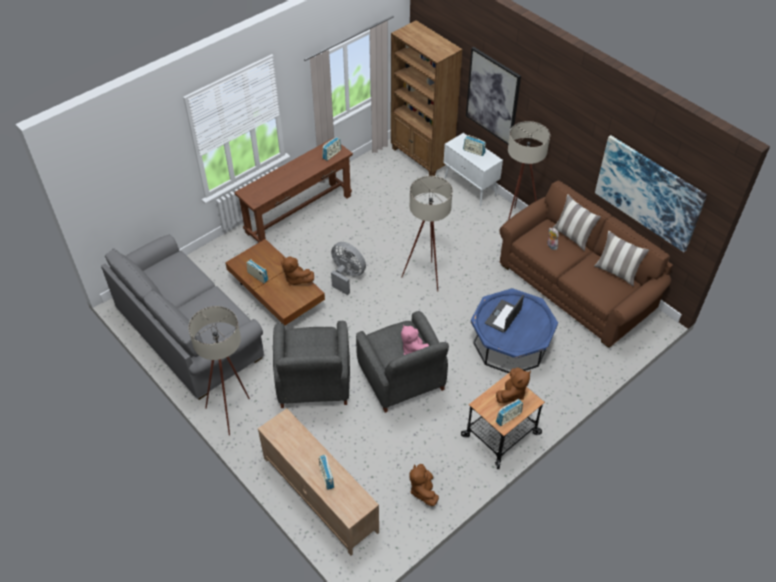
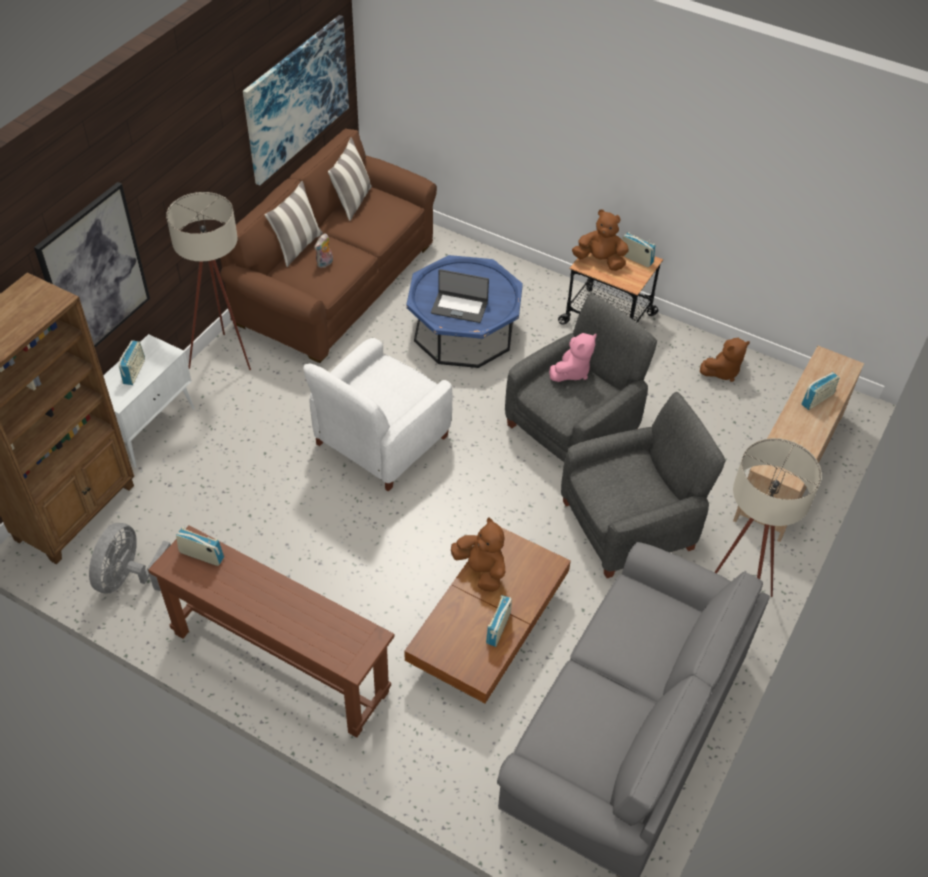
camera: 110 degrees left, 0 degrees up
(296, 279) = (481, 570): brown plush toy -> brown plush toy turned 60 degrees counterclockwise
(347, 276) = (409, 543): grey fan -> grey fan (130, 578)
(426, 280) = (380, 441): beige floor lamp -> white armchair

